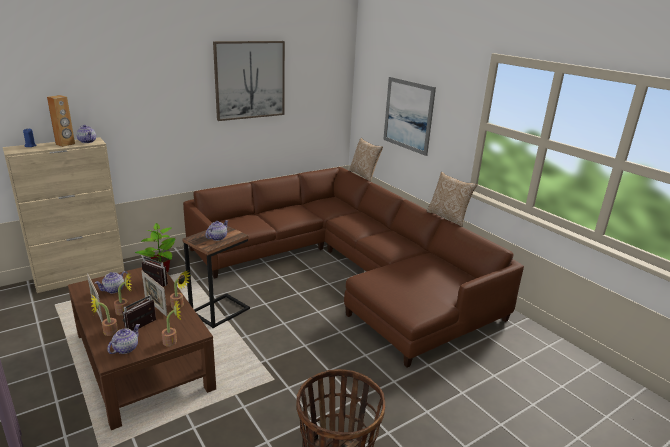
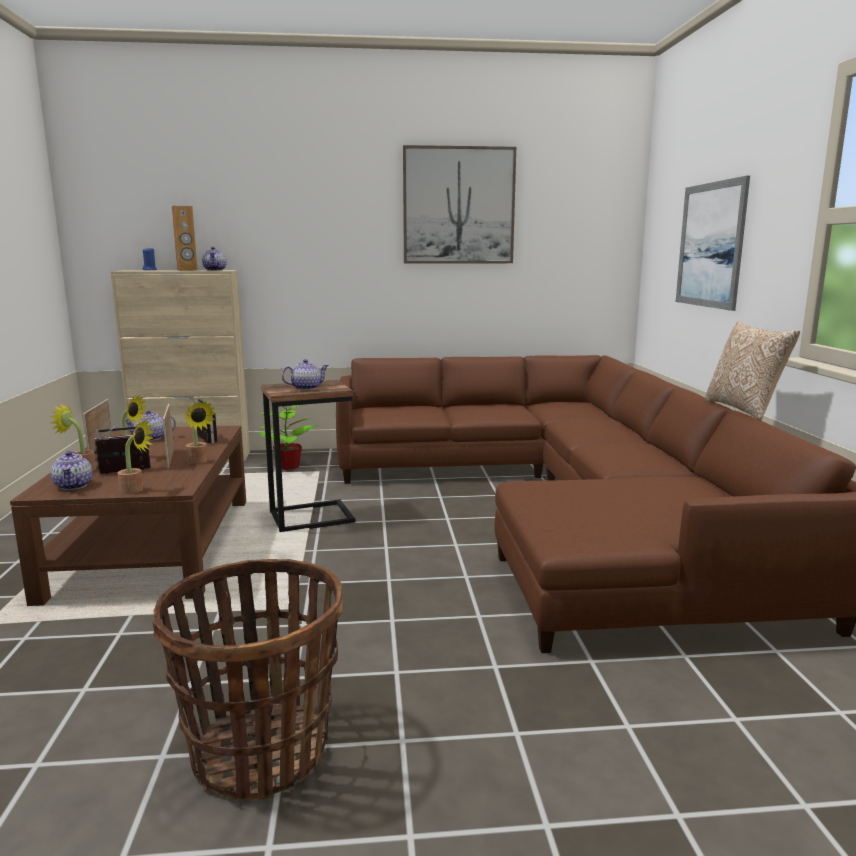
camera: 30 degrees right, 10 degrees down
(125, 348) = (74, 486): teapot -> teapot turned 105 degrees clockwise
(364, 175) = (637, 364): pillow -> none

